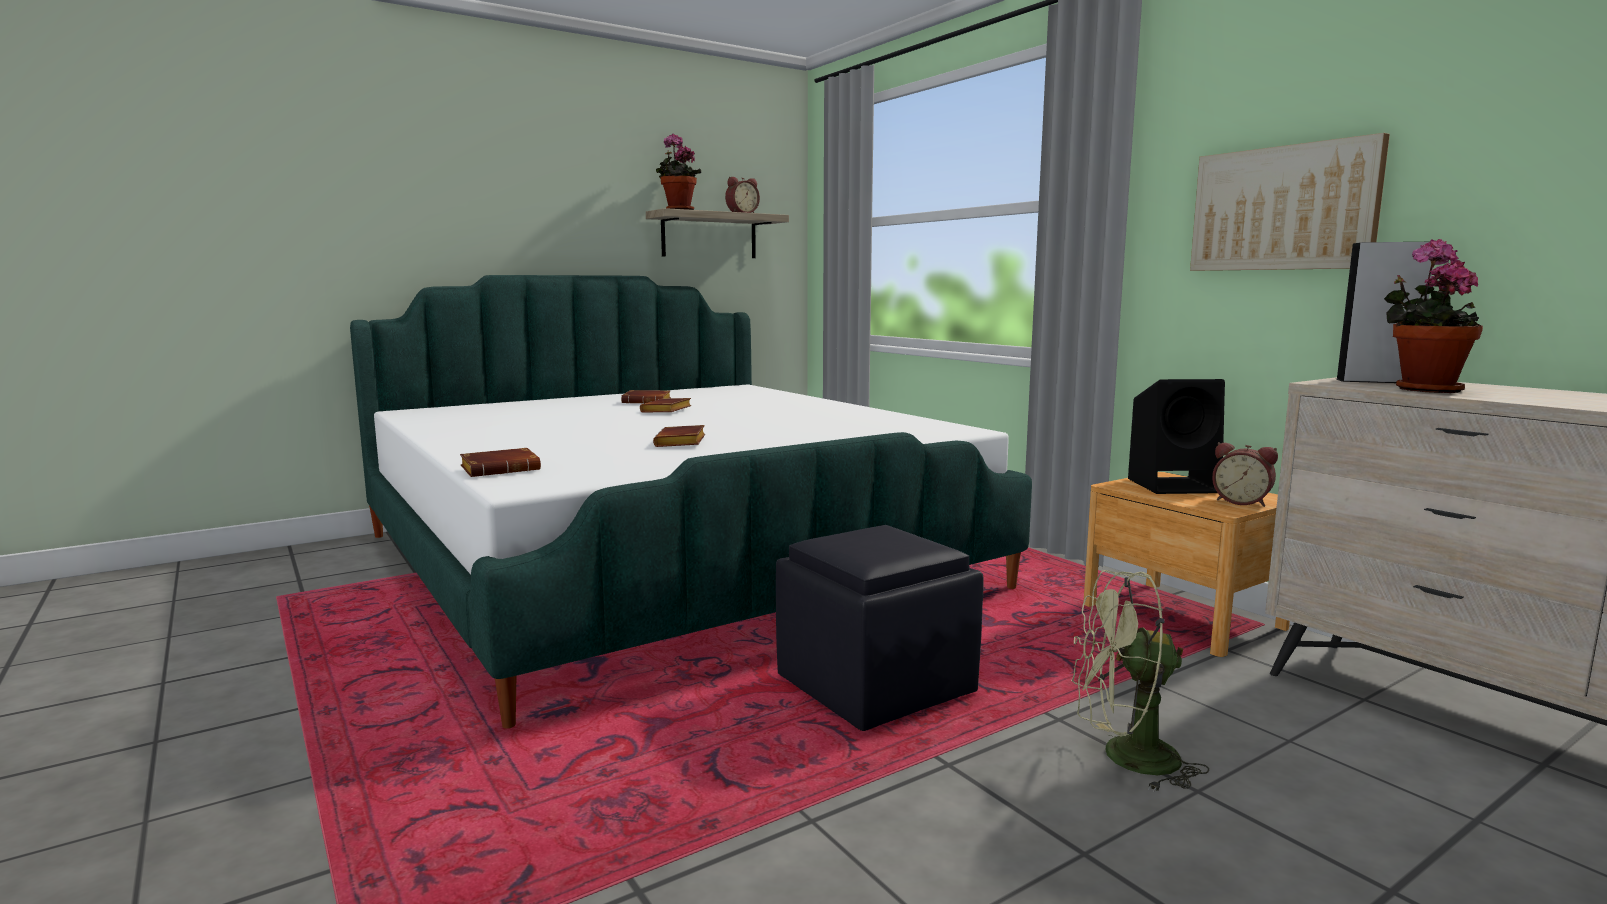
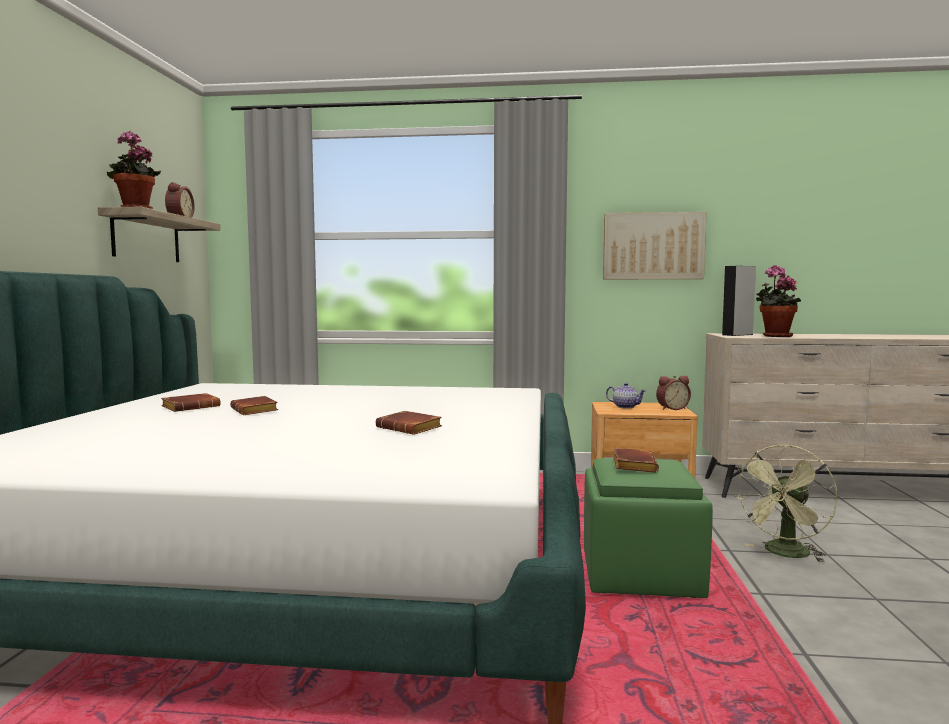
camera: 50 degrees left, 5 degrees down
(502, 469) = (399, 478): brown book -> brown book (632, 465)
(875, 686) = (639, 574): black ottoman -> green ottoman
(1175, 485) = (625, 407): black speaker -> teapot

